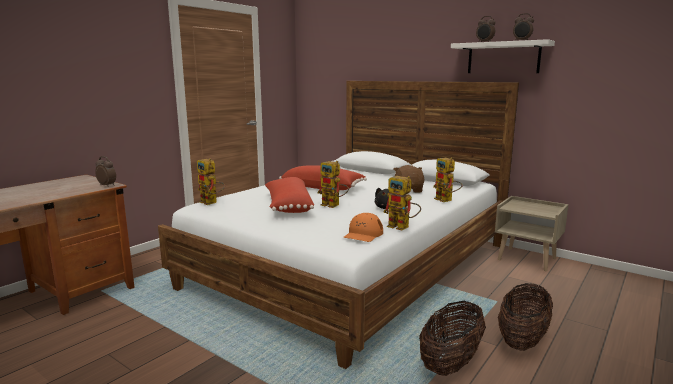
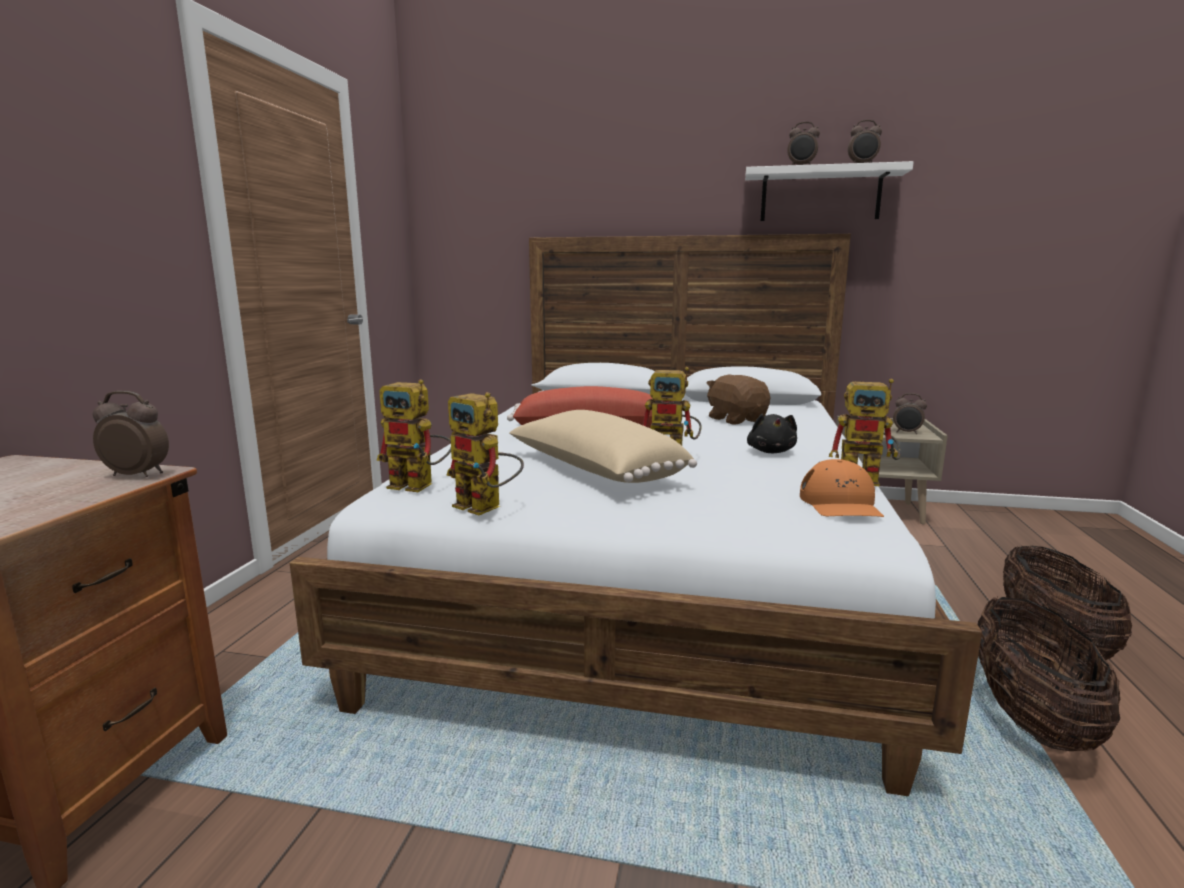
camera: 25 degrees left, 0 degrees up
(288, 206) = (594, 471): red pillow -> beige pillow
(446, 200) = (824, 428): toy robot -> toy robot (487, 508)
(540, 211) = (907, 433): none -> alarm clock

